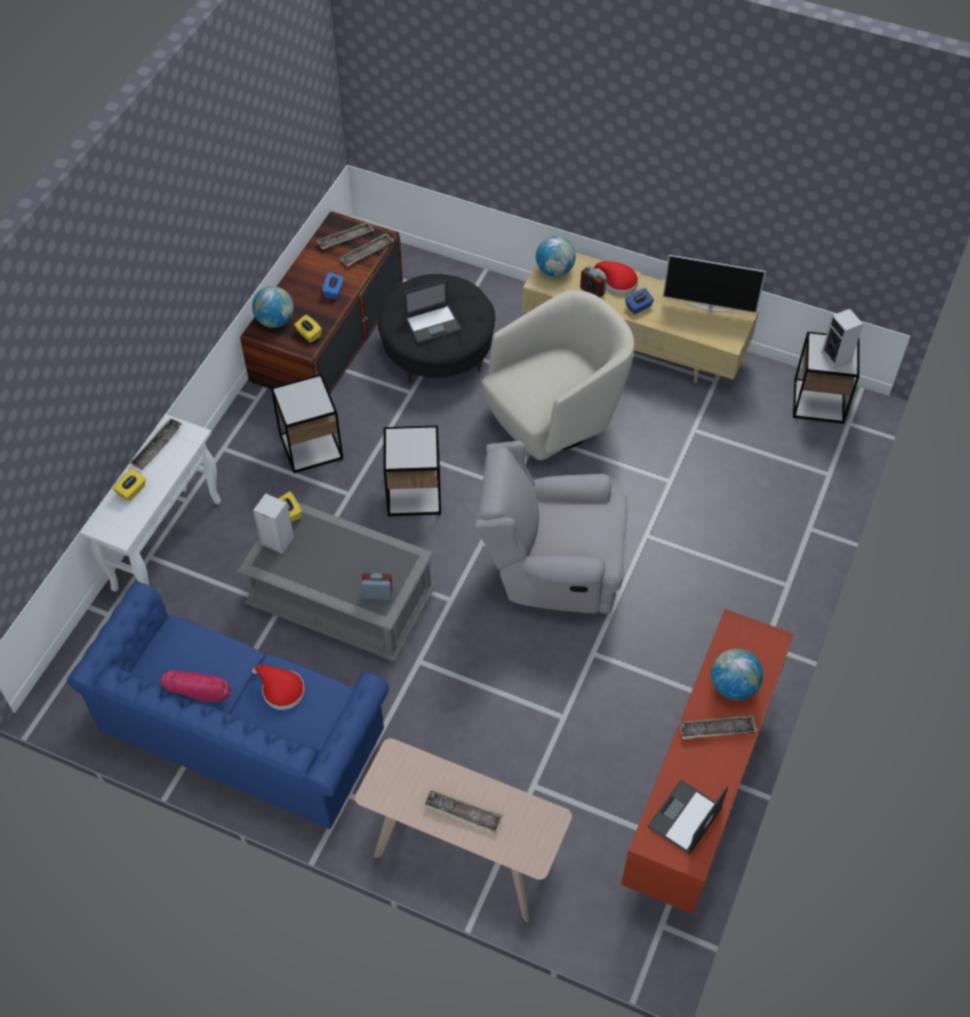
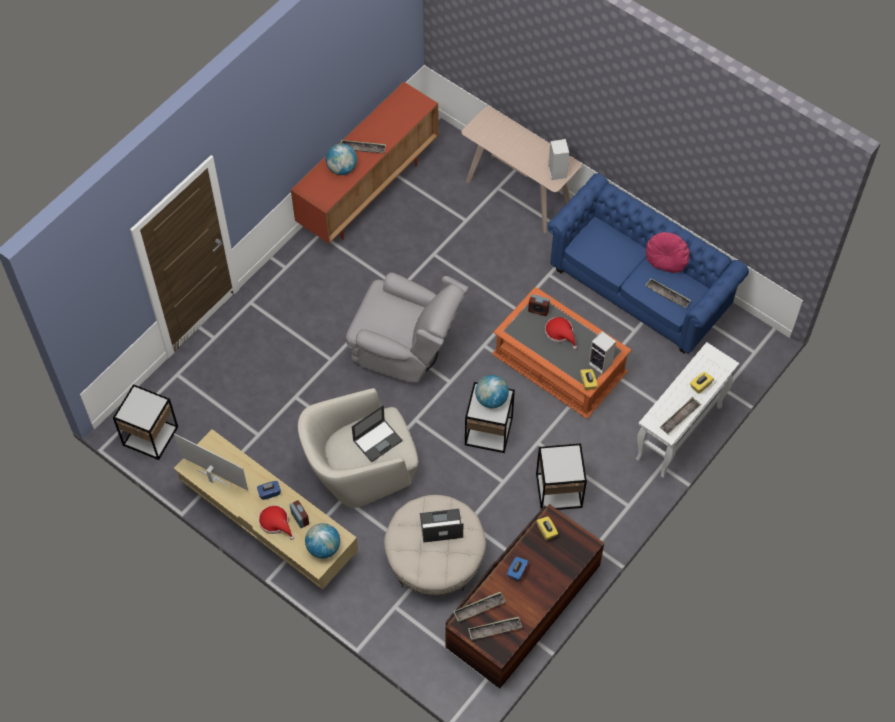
camera: 165 degrees left, 5 degrees up
(275, 321) = (572, 552): globe -> globe (491, 399)
(280, 690) = (614, 257): red hat -> red hat (560, 333)
(340, 596) = (560, 365): grey coffee table -> orange coffee table
(438, 350) = (435, 558): black ottoman -> beige ottoman
(463, 813) = (521, 144): tray -> tray (667, 295)
(684, 818) = (401, 110): laptop -> laptop (378, 440)
(837, 358) = (140, 403): speaker -> speaker (556, 171)

